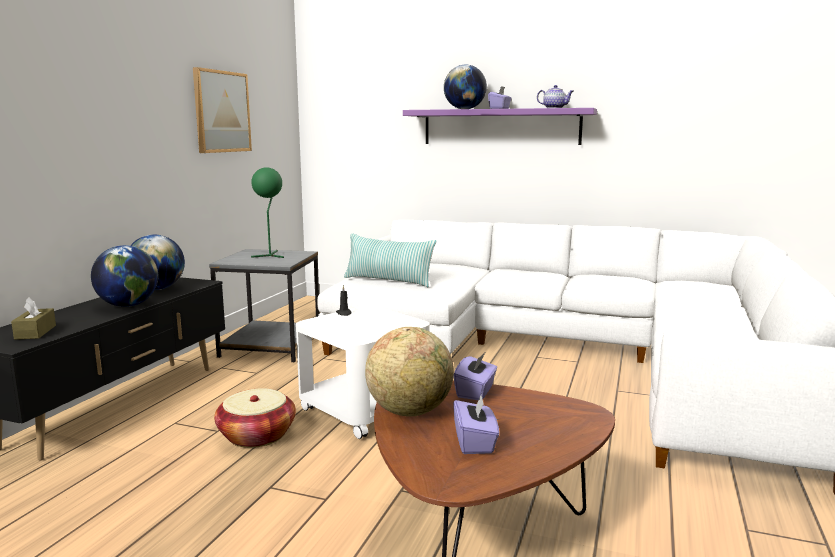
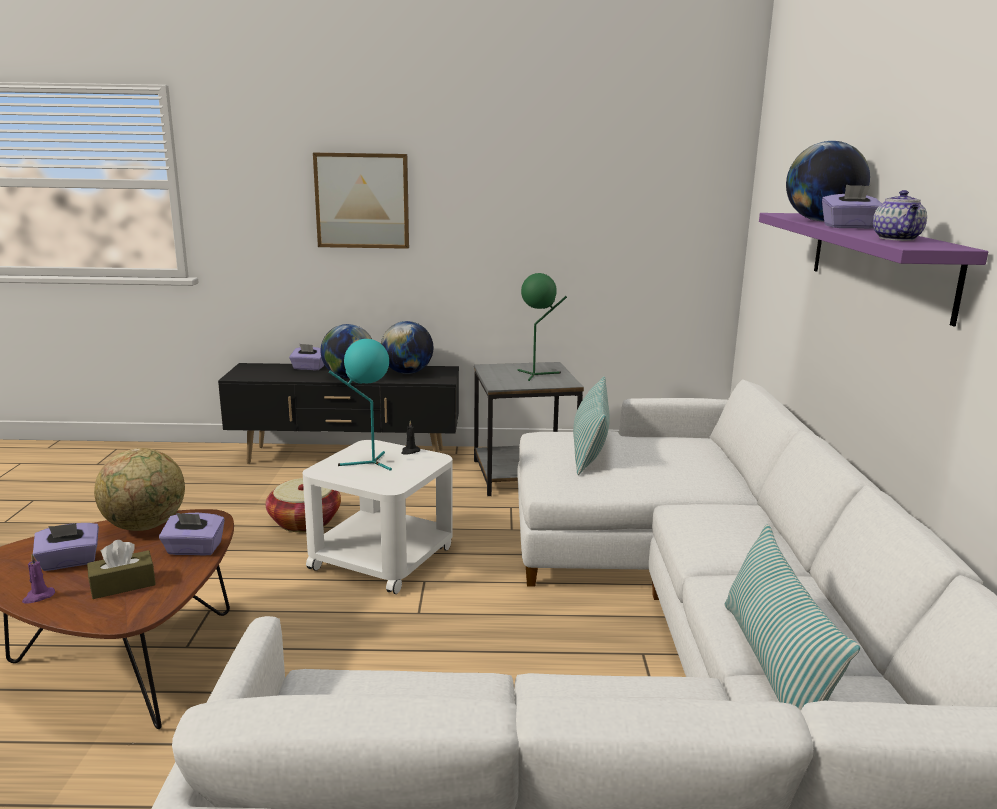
camera: 70 degrees right, 5 degrees up
(35, 332) = (267, 373): brown tissue box -> brown tissue box (123, 585)
(56, 316) = (308, 368): none -> purple tissue box
(221, 112) = (571, 201): picture -> picture (362, 201)
(356, 325) = (369, 463): none -> turquoise table lamp
(546, 452) = (38, 597): none -> purple candle
(657, 289) = (774, 666): none -> pillow

